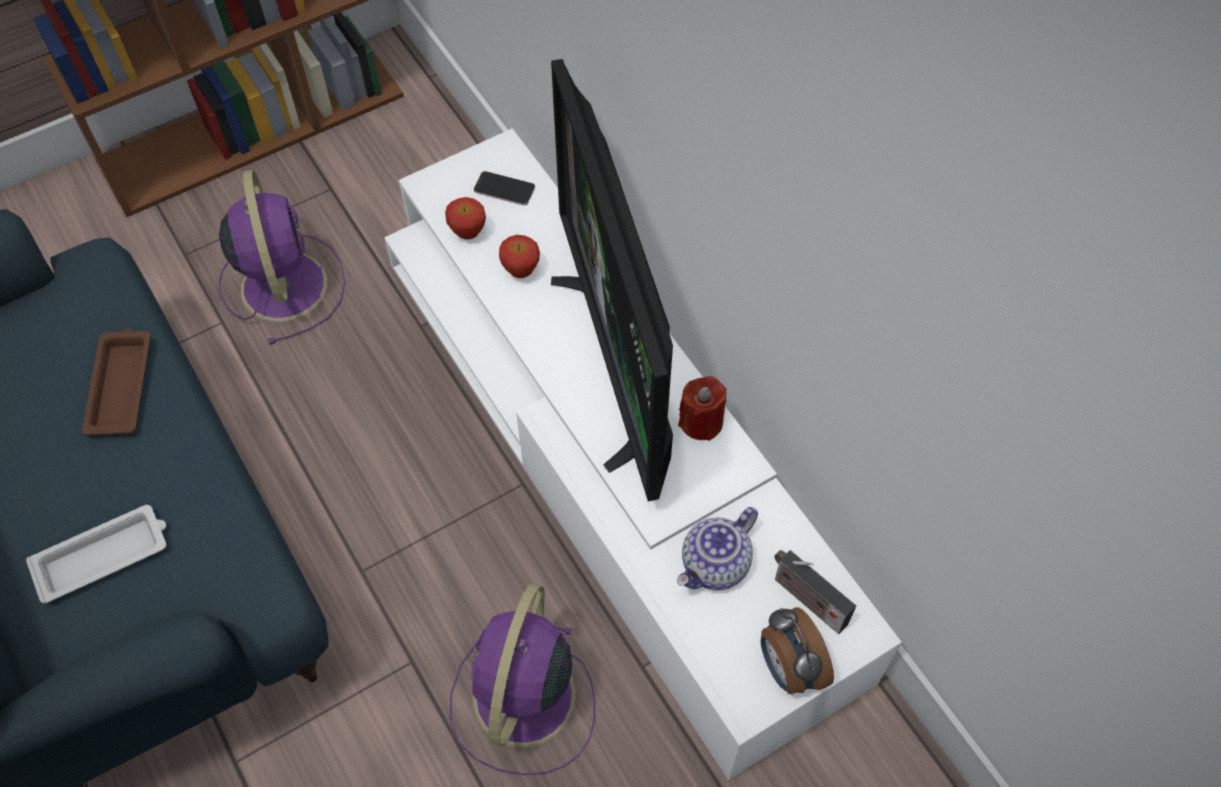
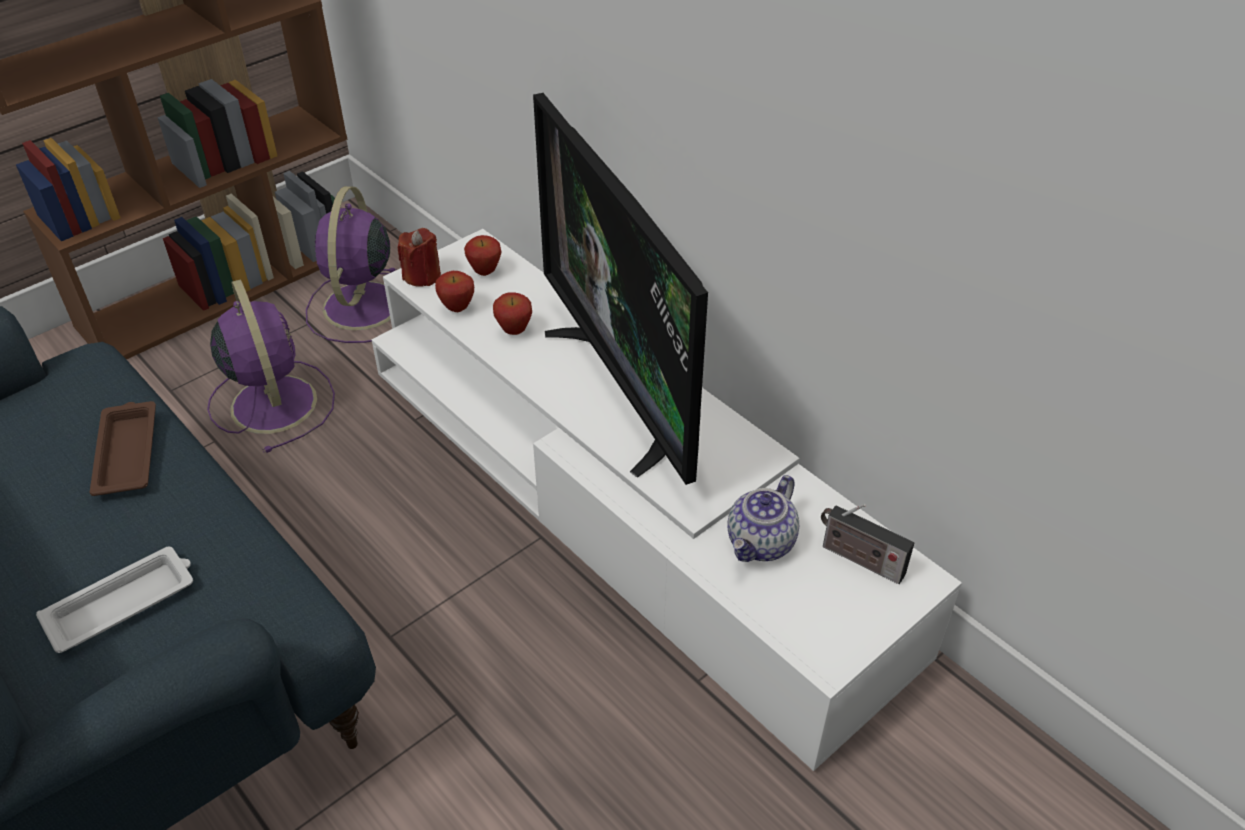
camera: 10 degrees left, 15 degrees down
(504, 189) = (485, 272): phone -> apple
(522, 701) = (581, 732): purple fan -> purple fan (361, 308)
(701, 421) = (715, 425): red candle -> red candle (422, 276)
(788, 668) = (859, 621): alarm clock -> none

